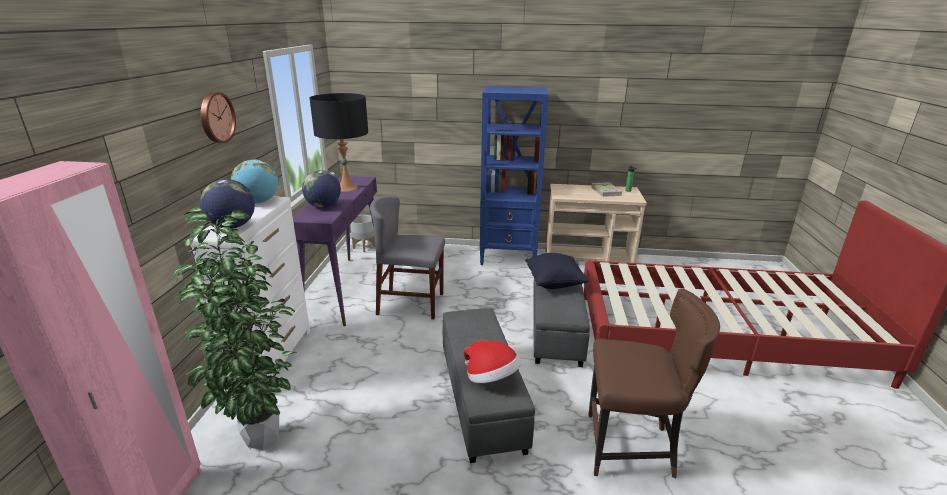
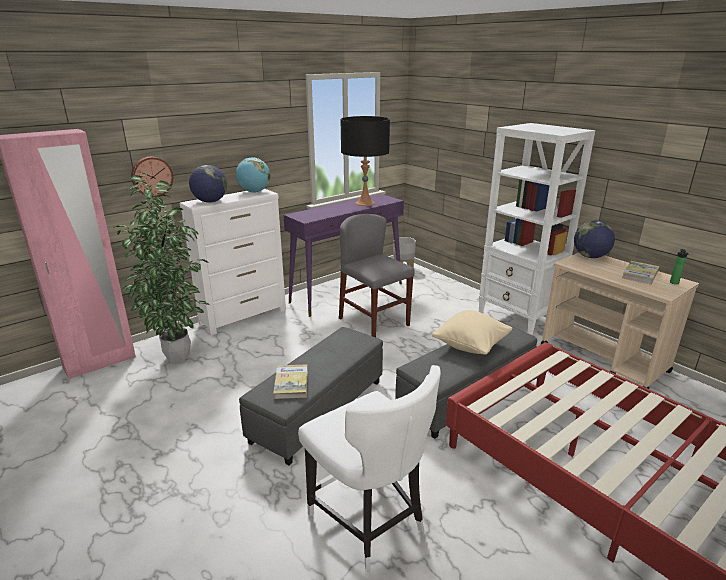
camera: 45 degrees right, 0 degrees up
(216, 117) = (232, 121): wall clock -> wall clock (151, 176)
(323, 206) = (323, 211): globe -> globe (590, 257)
(491, 378) = (291, 383): hat -> book
(509, 257) = (517, 321): blue bookcase -> white bookcase
(554, 283) = (471, 346): black pillow -> beige pillow
(631, 448) = (369, 521): brown chair -> white chair

